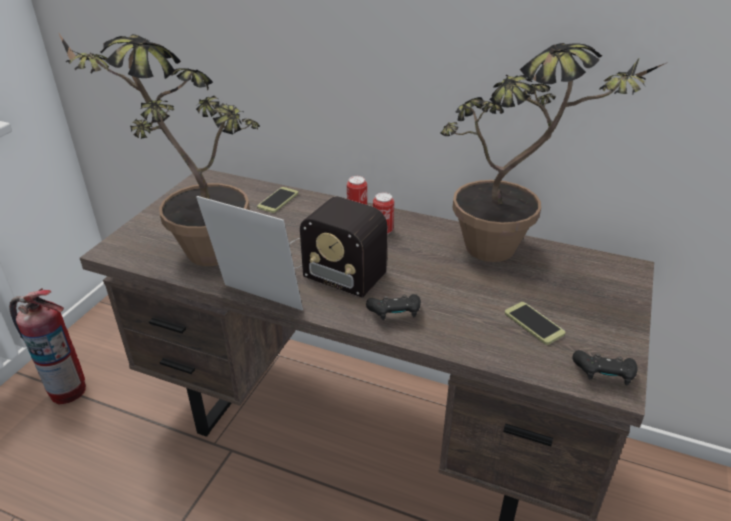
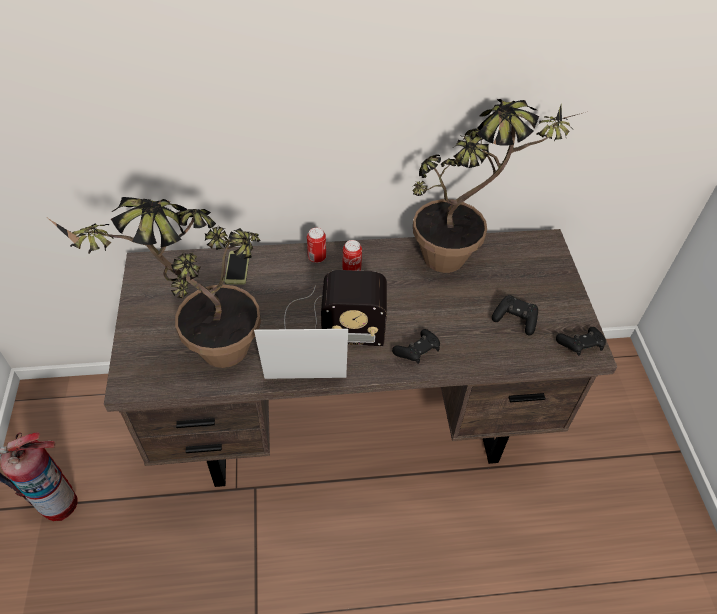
camera: 30 degrees left, 15 degrees up
(534, 323) = (515, 319): phone -> black game controller

